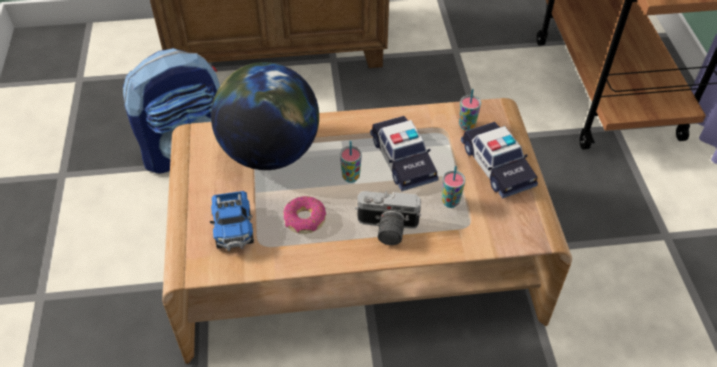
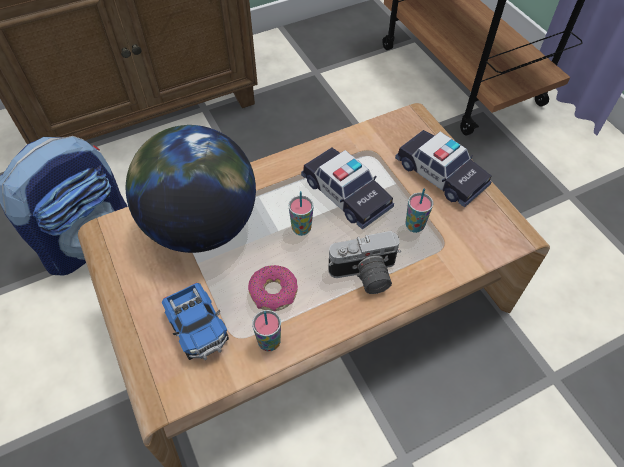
camera: 20 degrees left, 5 degrees up
(467, 125) = (392, 141): cup -> cup (269, 342)

